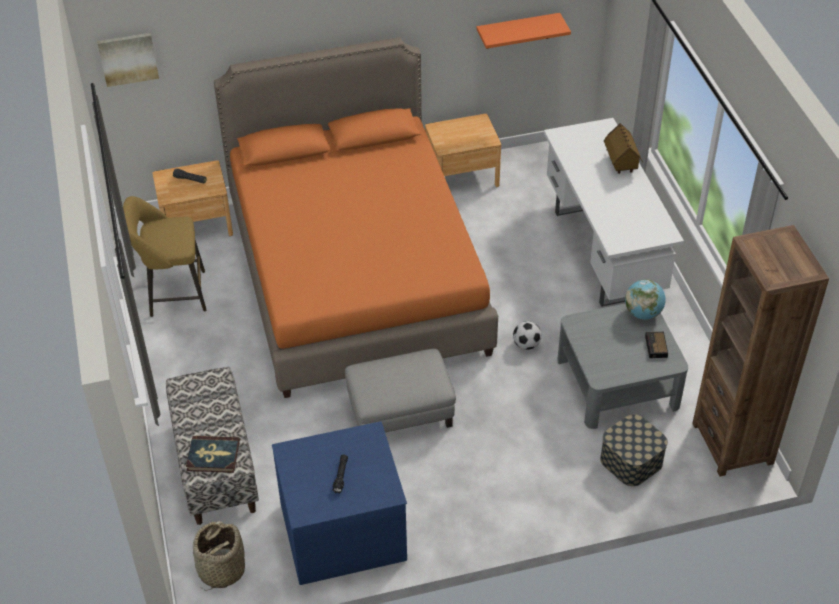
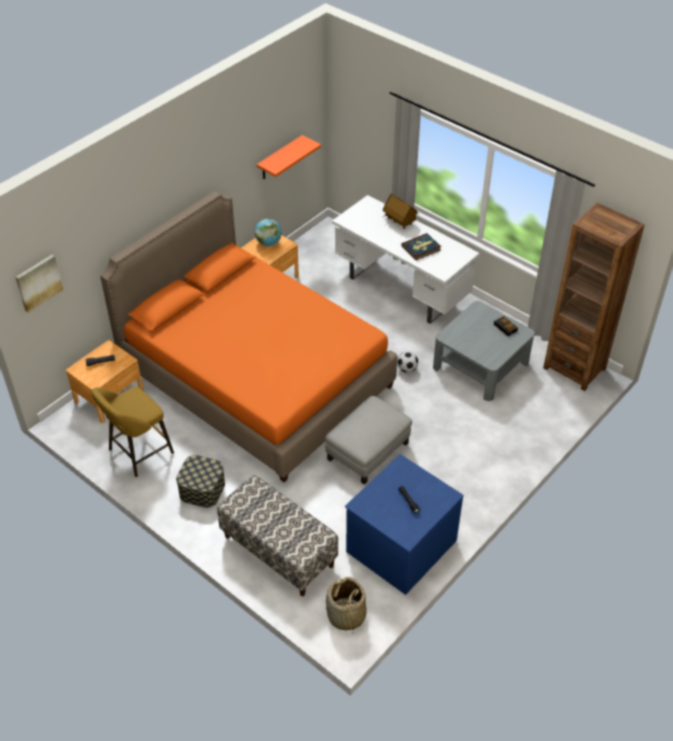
camera: 35 degrees left, 0 degrees up
(213, 456) = (300, 538): book -> book (421, 248)
(631, 461) = (529, 408): storage box -> storage box (202, 489)
(643, 313) = (480, 311): globe -> globe (268, 243)

